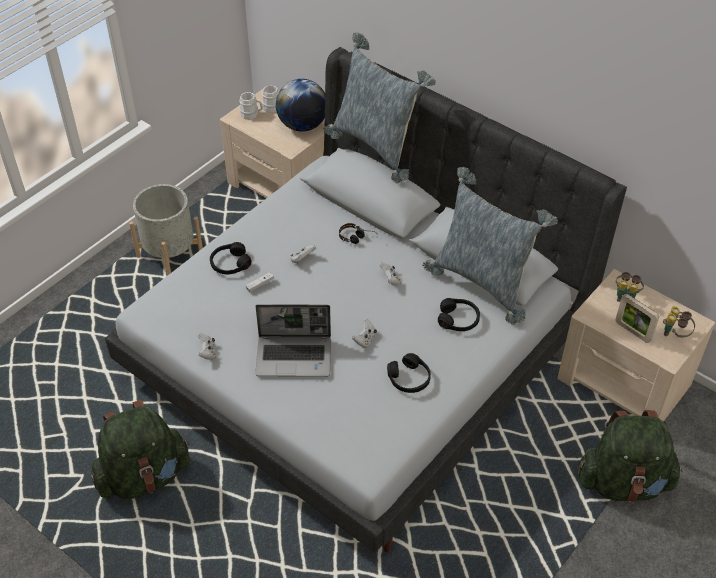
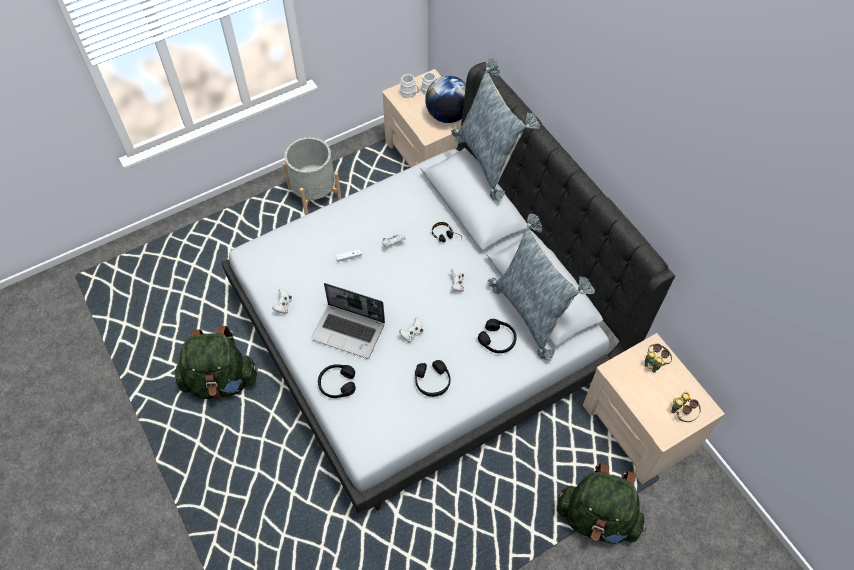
camera: 20 degrees right, 10 degrees up
(230, 264) = (333, 230): black headphones -> black headphones (337, 384)
(632, 331) = (644, 399): picture frame -> none

